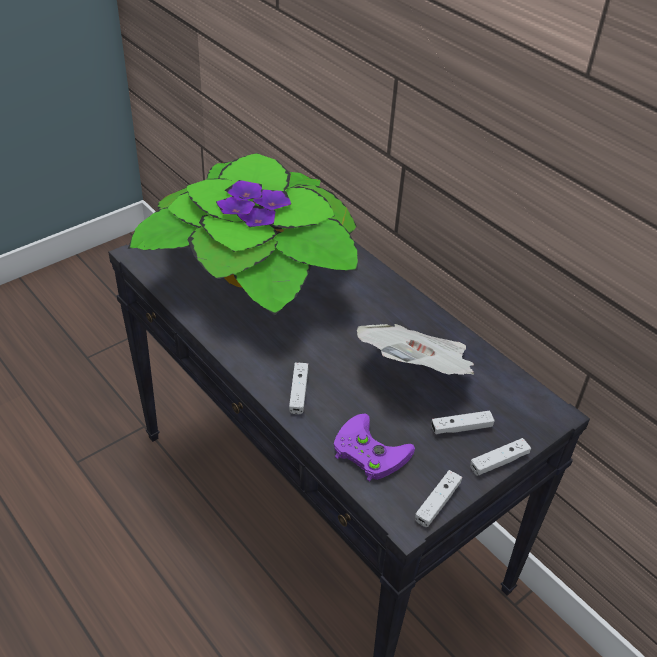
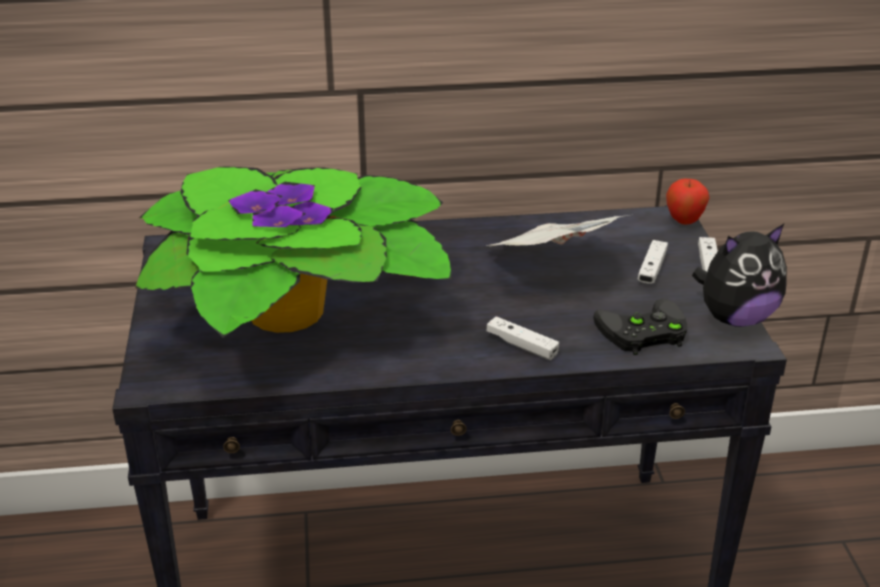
camera: 55 degrees left, 10 degrees down
(367, 451) = (641, 333): purple game controller -> black game controller
(437, 503) = (735, 318): white game controller -> plush toy
(554, 423) = (684, 221): none -> apple

